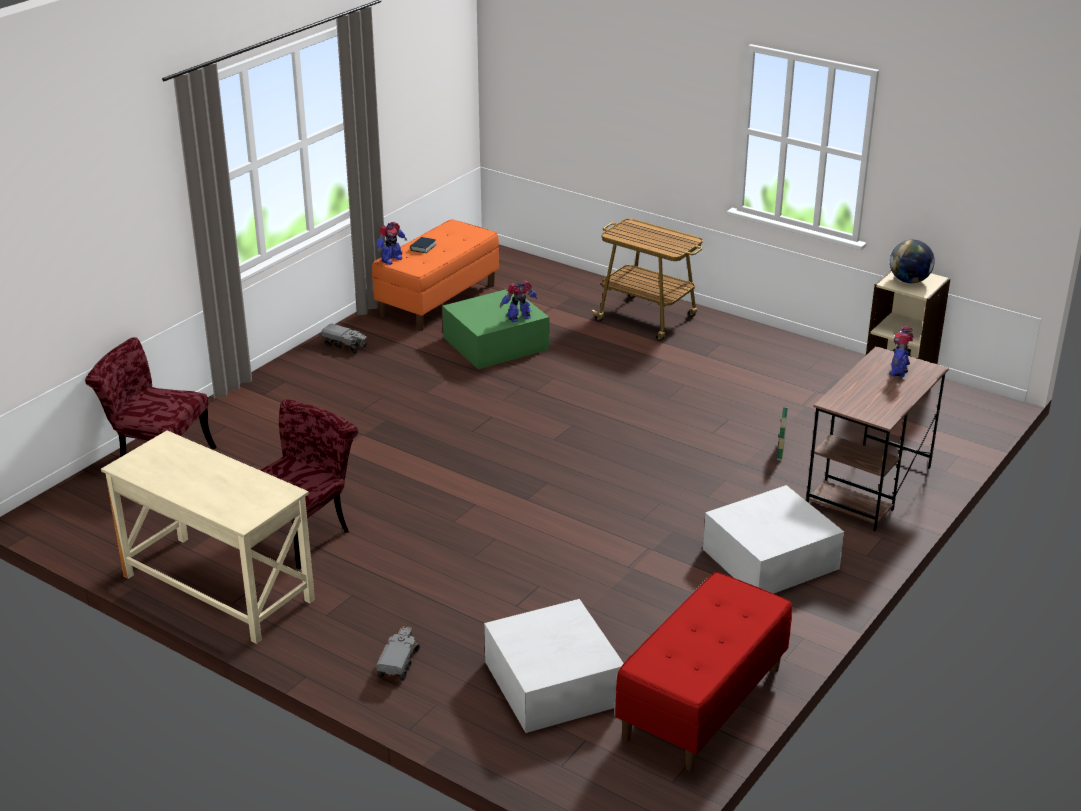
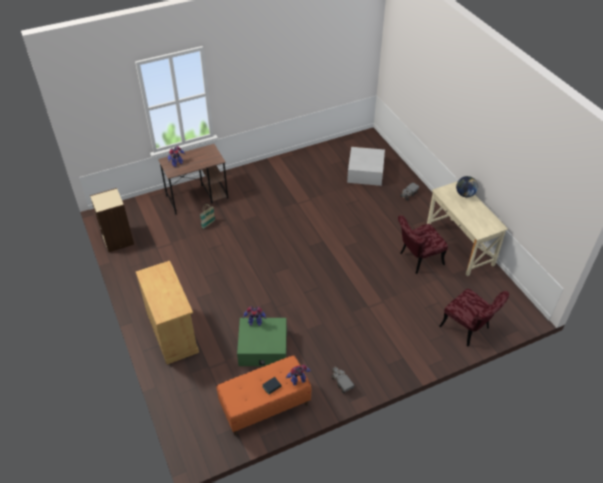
camera: 150 degrees left, 15 degrees up
(647, 319) = (172, 332): cart -> beige cabinet
(703, 703) = (328, 152): red bench -> none
(770, 559) = (262, 184): white storage box -> none
(909, 281) = (108, 200): globe -> globe (465, 194)

